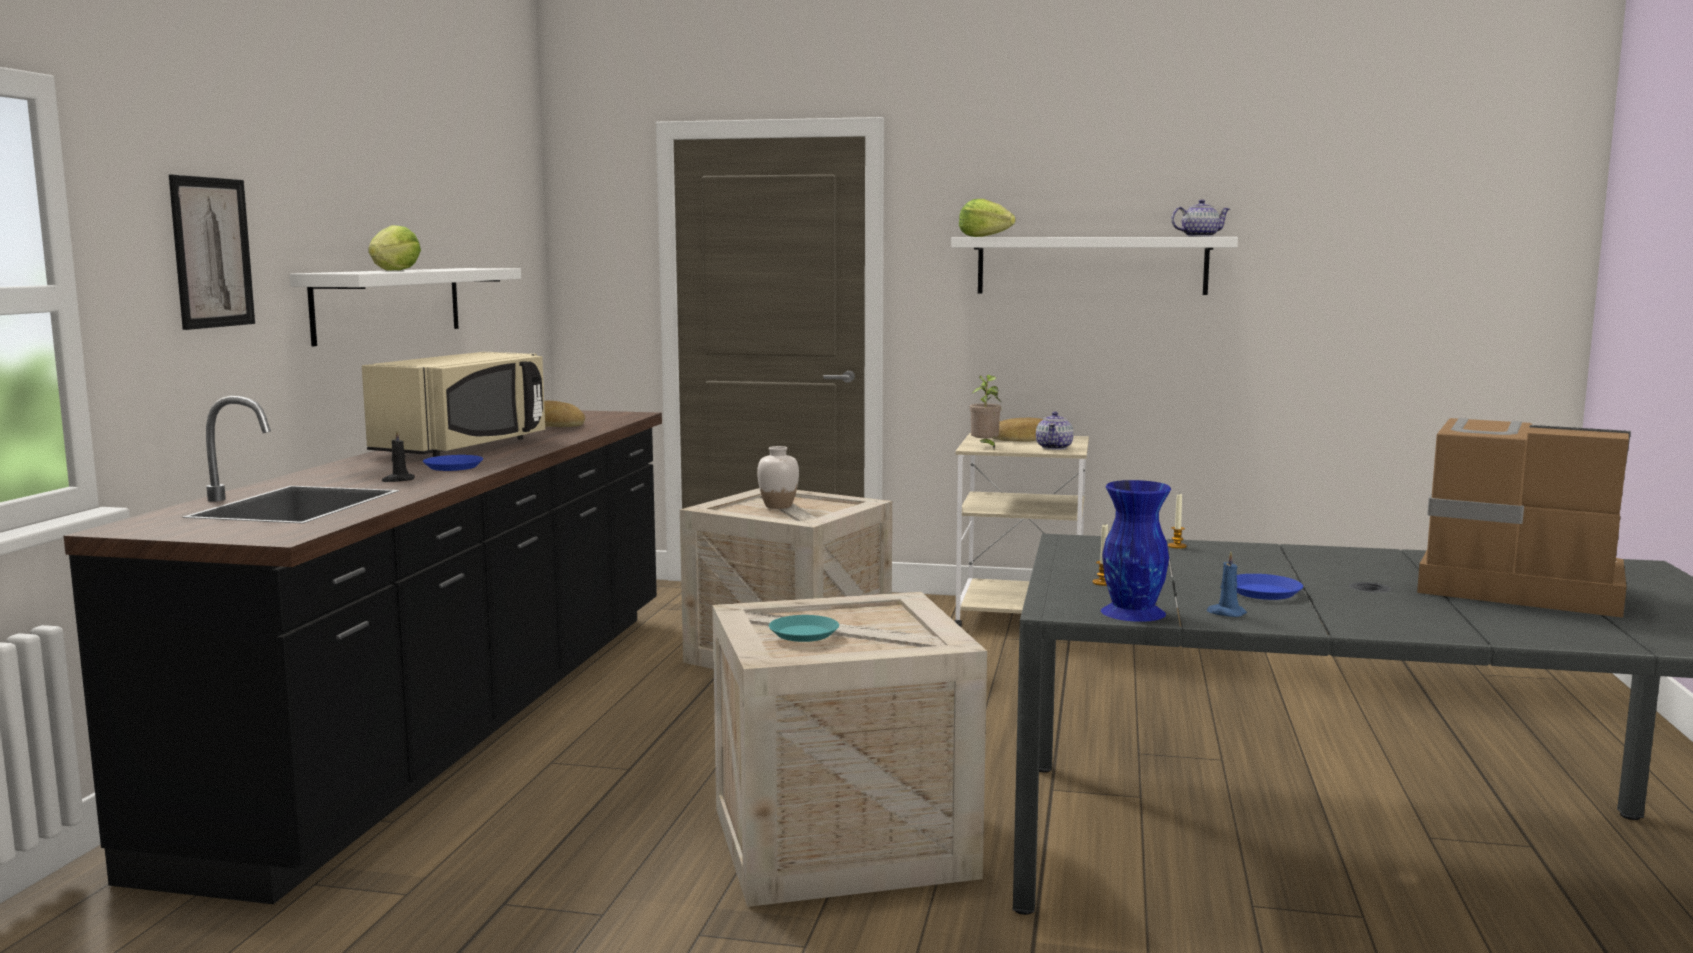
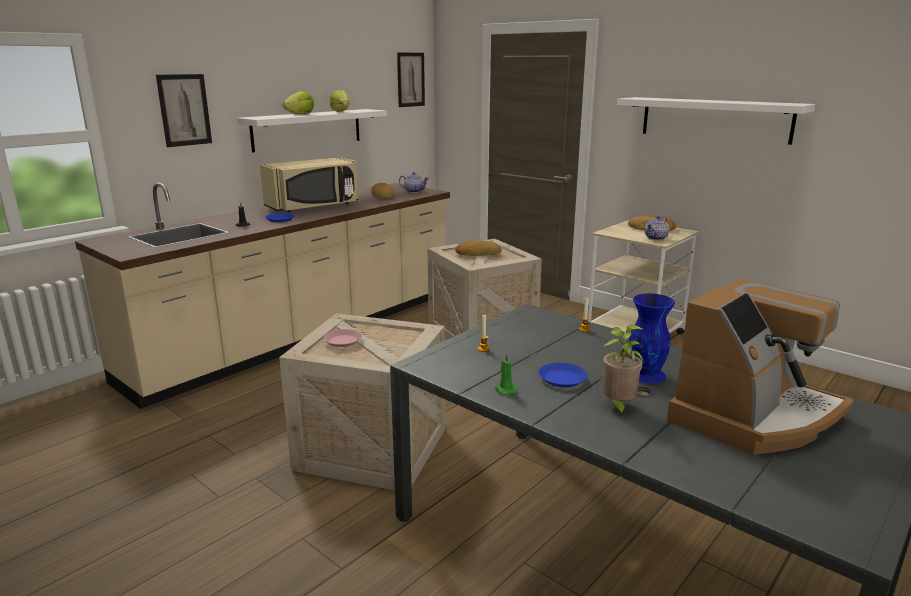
camera: 30 degrees right, 10 degrees up
(458, 719) = (302, 336): black counter -> beige counter
(518, 217) = (410, 79): none -> picture
(778, 506) = (477, 253): white vase -> bread
(804, 633) = (343, 341): turquoise plate -> pink plate
(984, 236) = (641, 98): lettuce -> lettuce (341, 111)
(985, 447) = (614, 232): potted plant -> potted plant (618, 406)
(1134, 612) = (456, 375): blue vase -> blue vase (646, 374)
(1199, 236) = (784, 103): teapot -> teapot (414, 191)
(1225, 613) = (505, 390): blue candle -> green candle
(1515, 585) = (753, 416): coffee machine -> coffee machine turned 75 degrees clockwise

